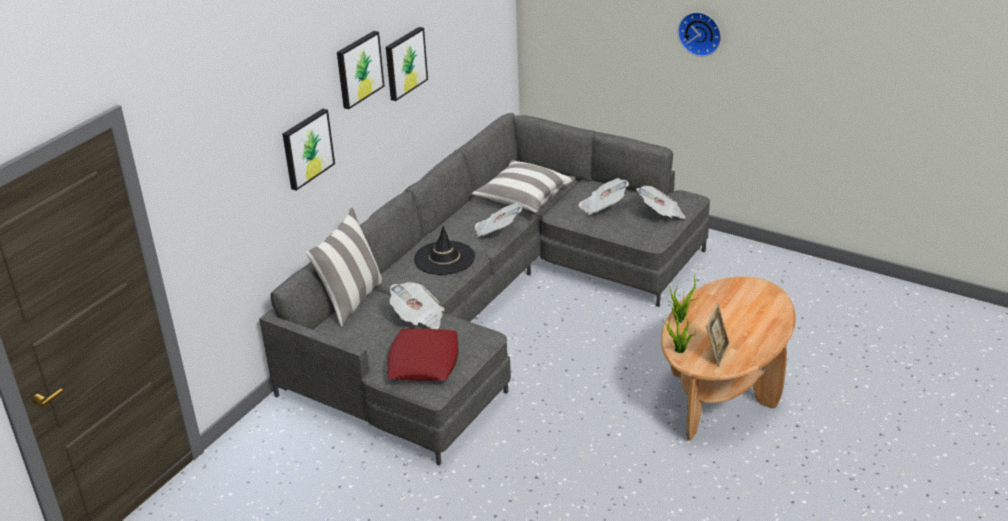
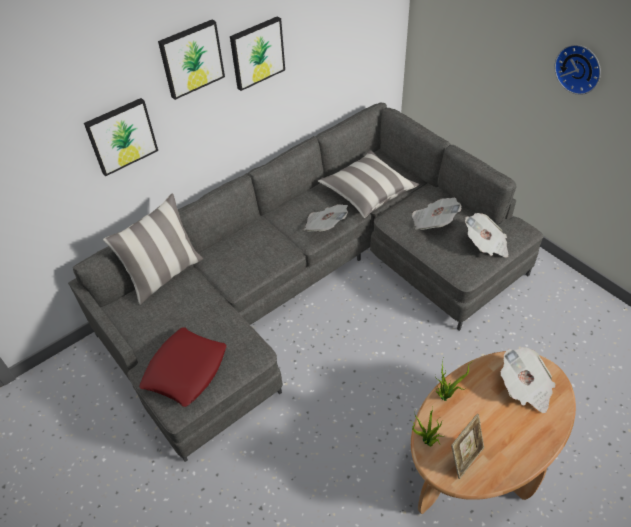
camera: 20 degrees right, 15 degrees up
(418, 318) = (208, 313): newspaper -> newspaper (525, 388)
(444, 258) = (264, 247): black hat -> none

